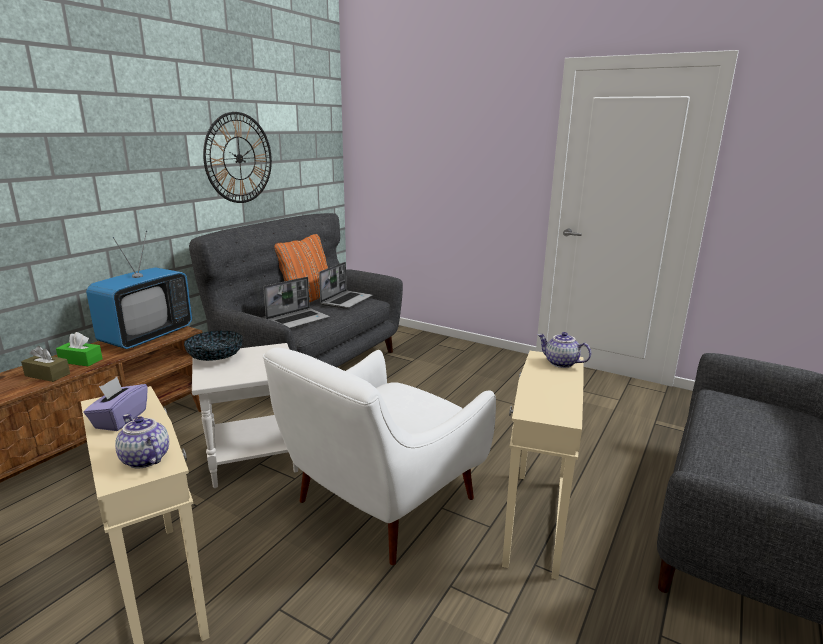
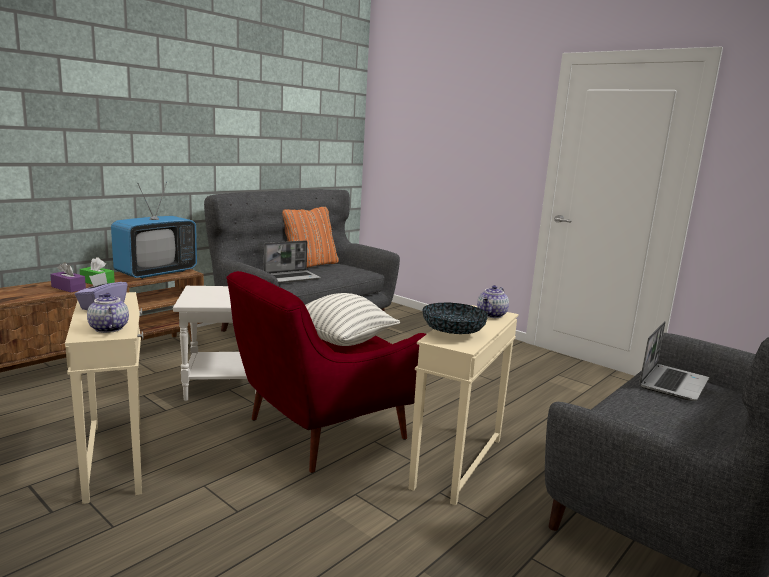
camera: 10 degrees right, 5 degrees down
(47, 375) = (68, 288): brown tissue box -> purple tissue box
(216, 358) = (203, 290): bowl -> bowl (453, 333)
(239, 158) = (260, 132): wall clock -> none
(346, 300) = (344, 268): laptop -> laptop (672, 383)
(380, 504) = (320, 431): white armchair -> red armchair
(395, 407) = (340, 342): none -> pillow
(560, 363) = (492, 315): teapot -> teapot turned 105 degrees counterclockwise

